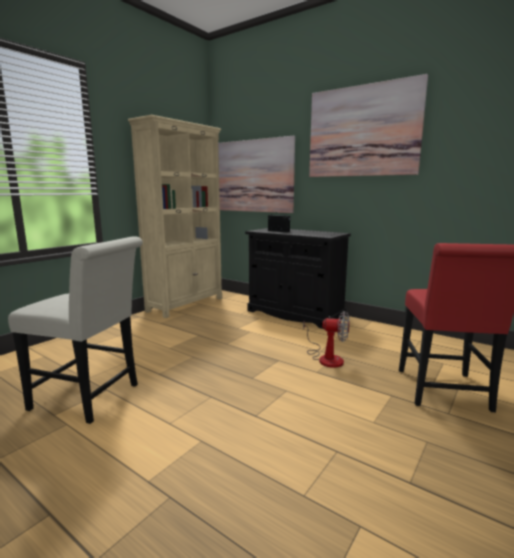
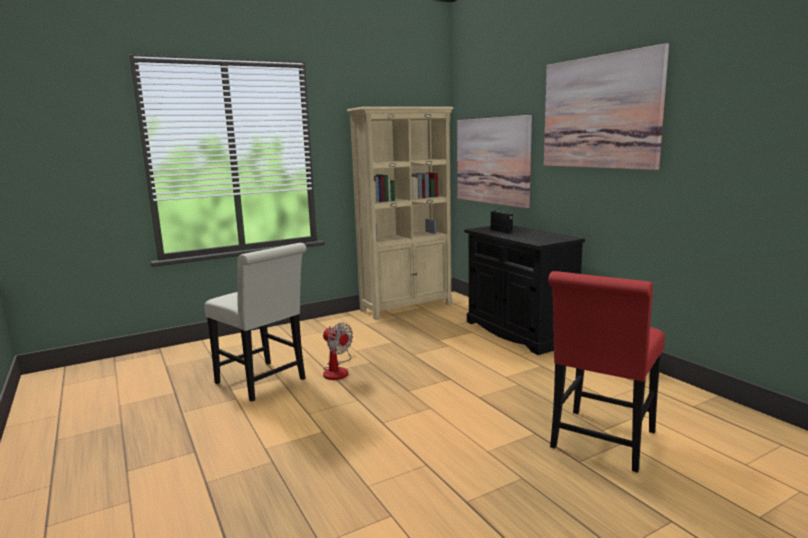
camera: 25 degrees right, 0 degrees up
(326, 358) = (504, 385): fan -> fan (337, 370)

